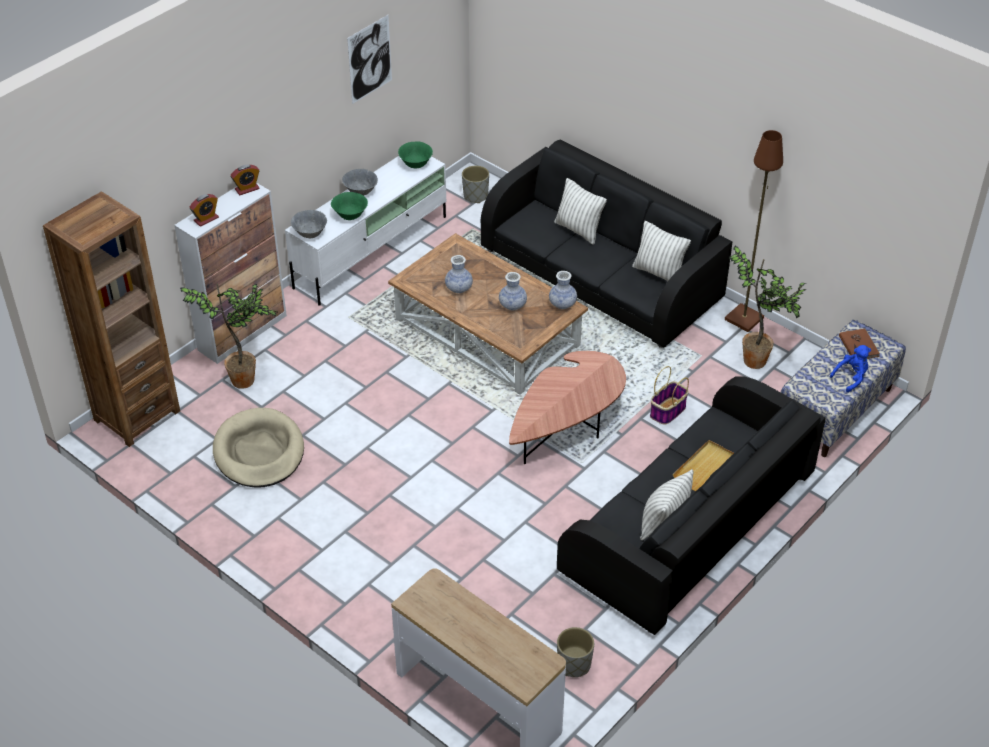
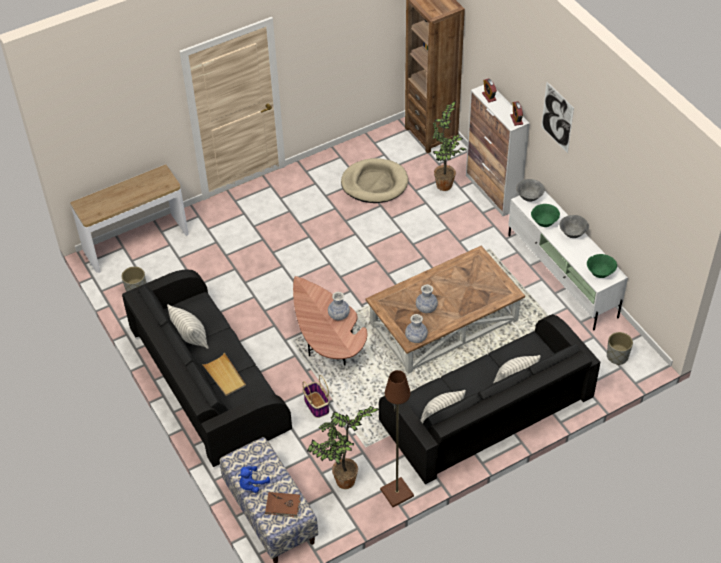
camera: 110 degrees right, 5 degrees up
(370, 59) = (618, 175): picture -> picture (557, 117)
(458, 288) = (457, 282): vase -> vase (339, 315)
(851, 378) = (252, 485): blue plush toy -> blue plush toy turned 60 degrees clockwise

